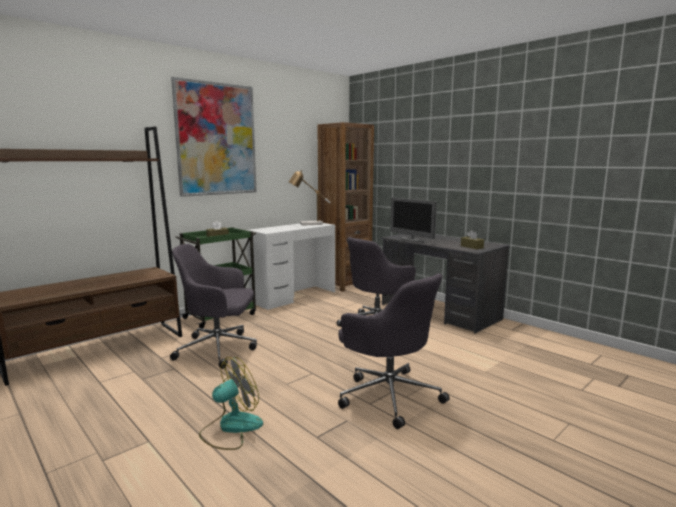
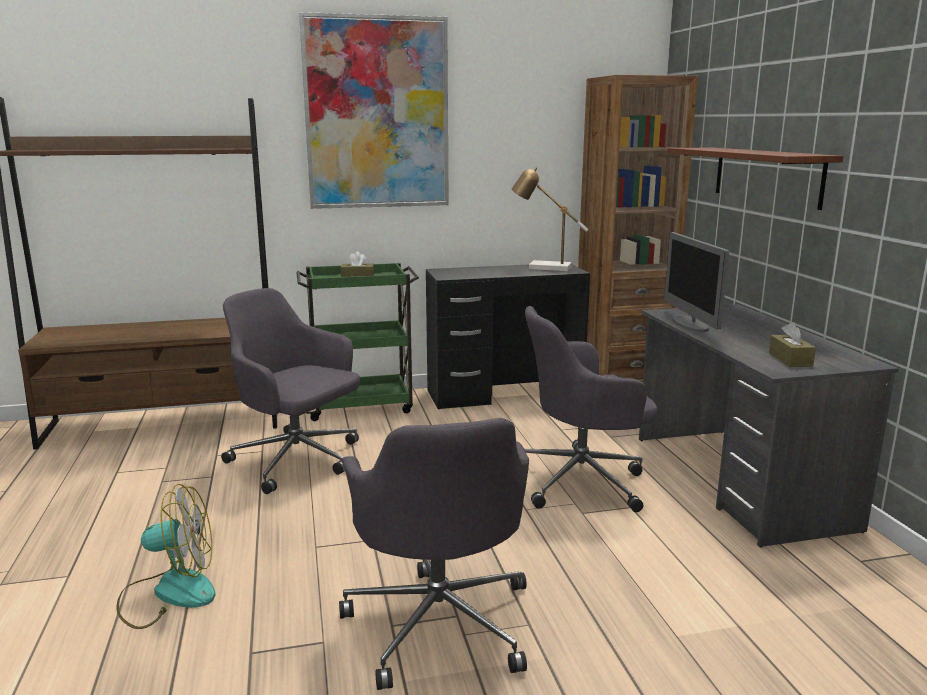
camera: 30 degrees right, 5 degrees up
(294, 297) = (504, 393): white desk -> black desk
(422, 170) = (766, 175): none -> brown shelf

